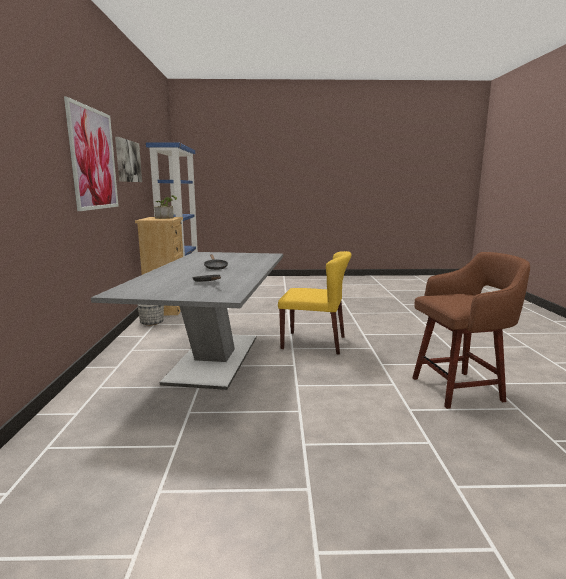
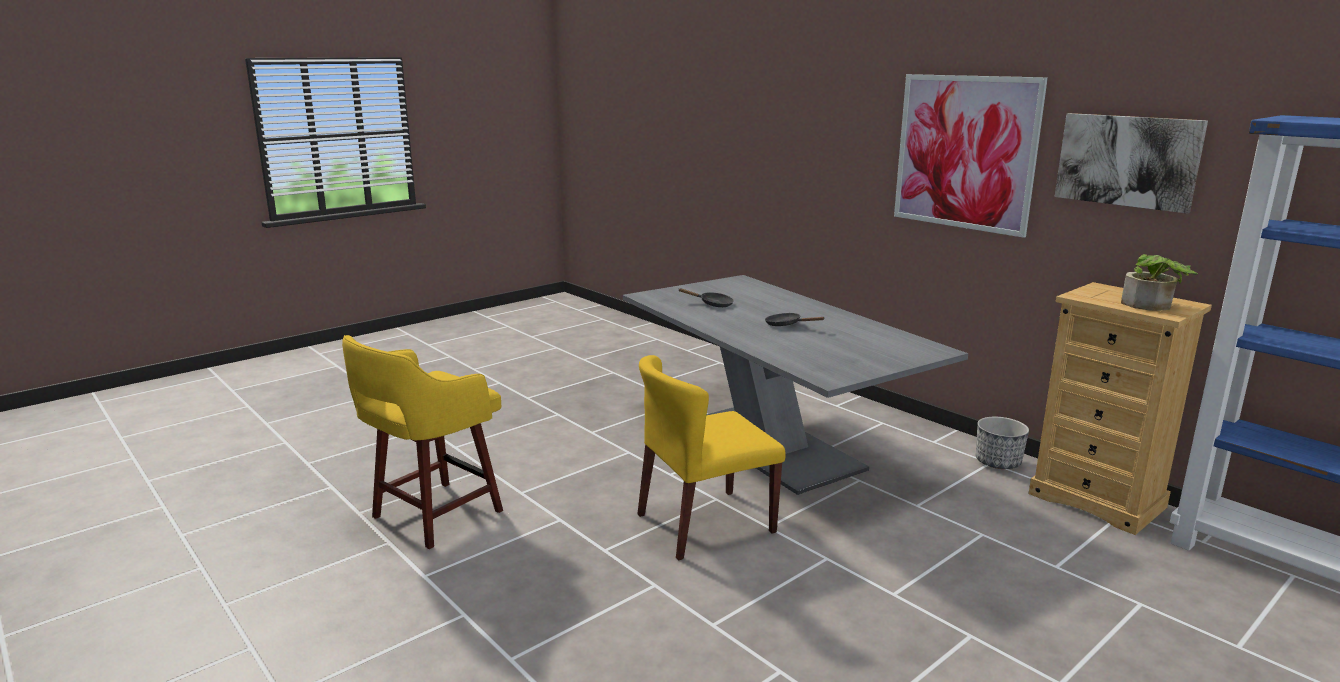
camera: 140 degrees right, 5 degrees up
(459, 389) = (433, 516): brown stool -> yellow stool

